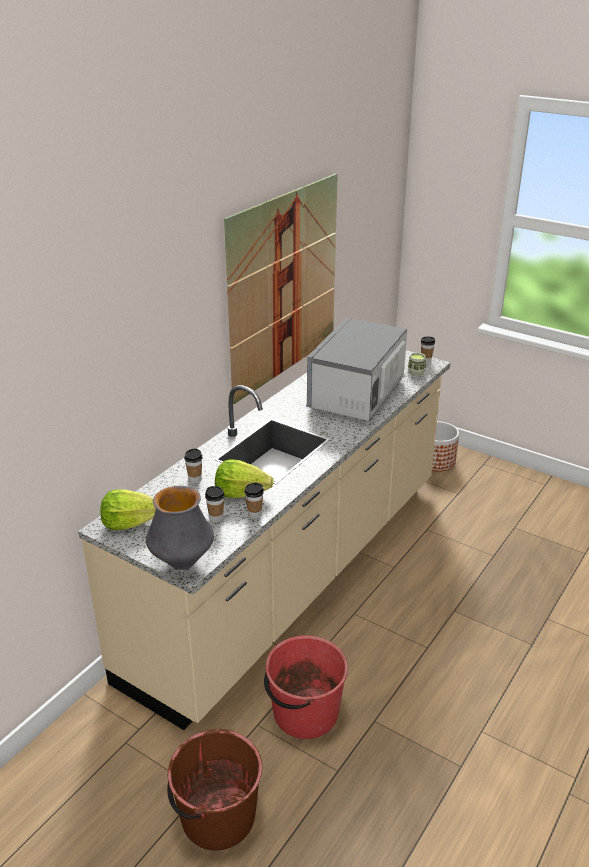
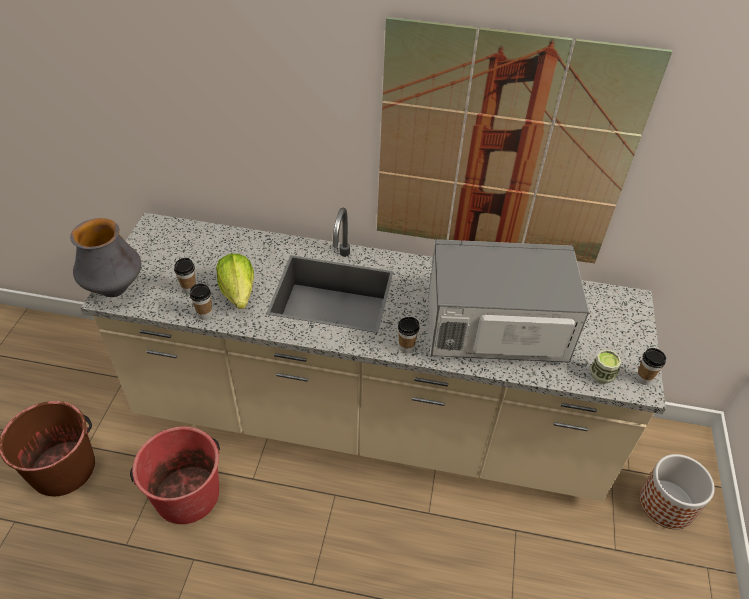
camera: 65 degrees right, 15 degrees up
(129, 523) = (164, 237): lettuce -> none
(195, 479) = (248, 254): cup -> cup (406, 347)

